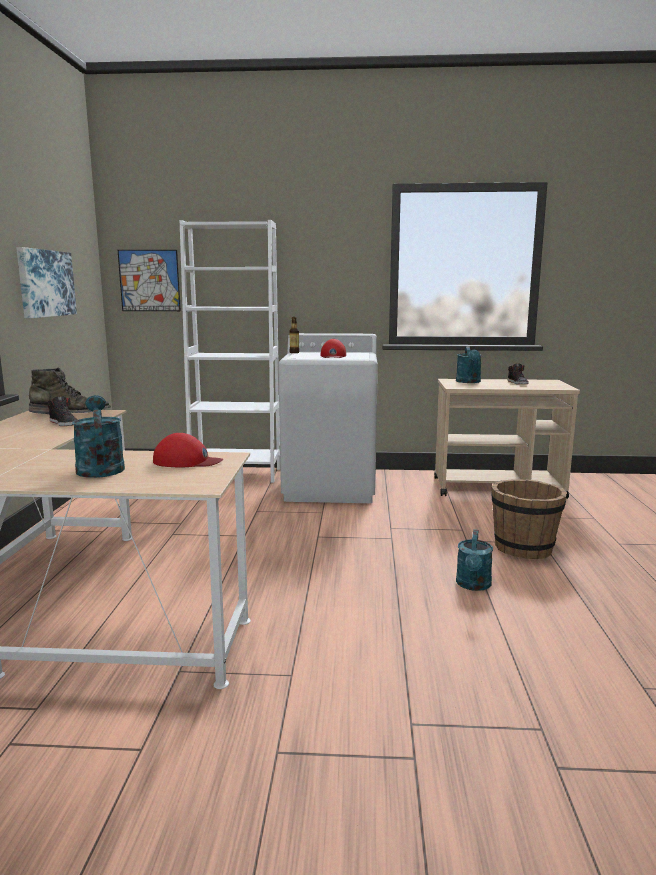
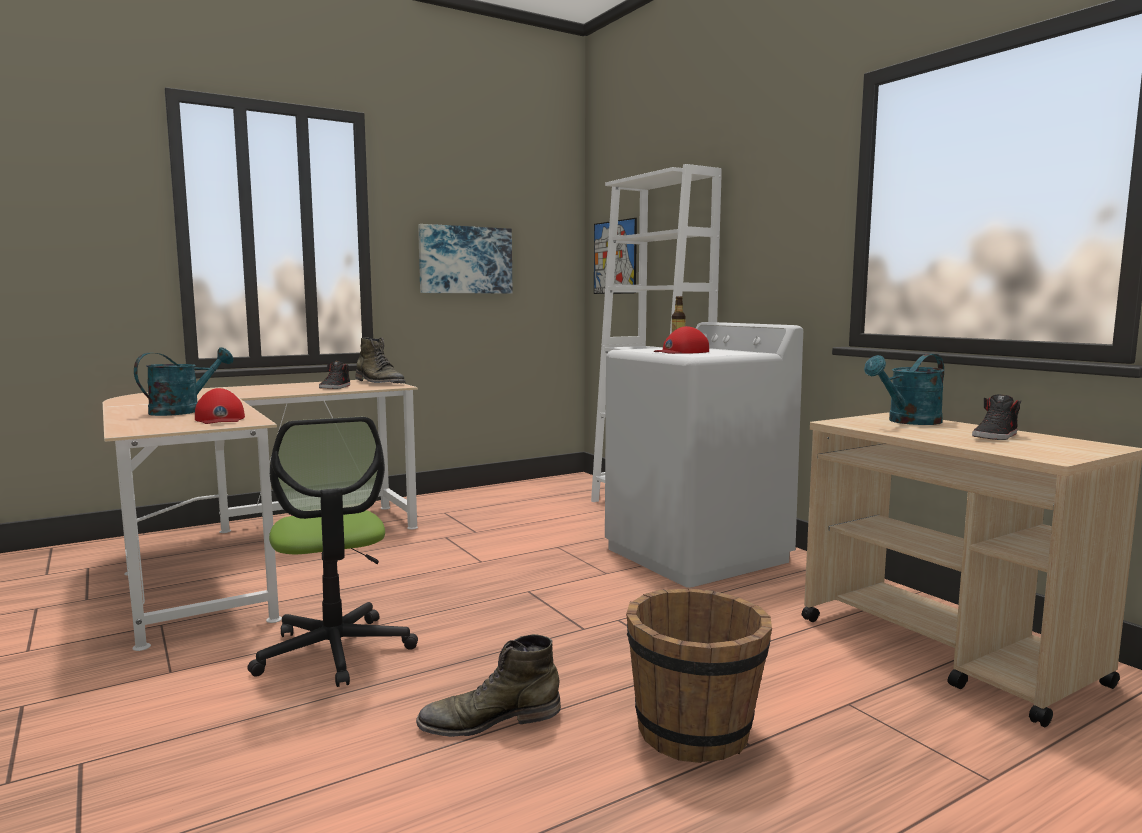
camera: 55 degrees right, 5 degrees down
(334, 609) = (335, 651): none -> office chair
(473, 585) = (489, 720): turquoise watering can -> green boot

